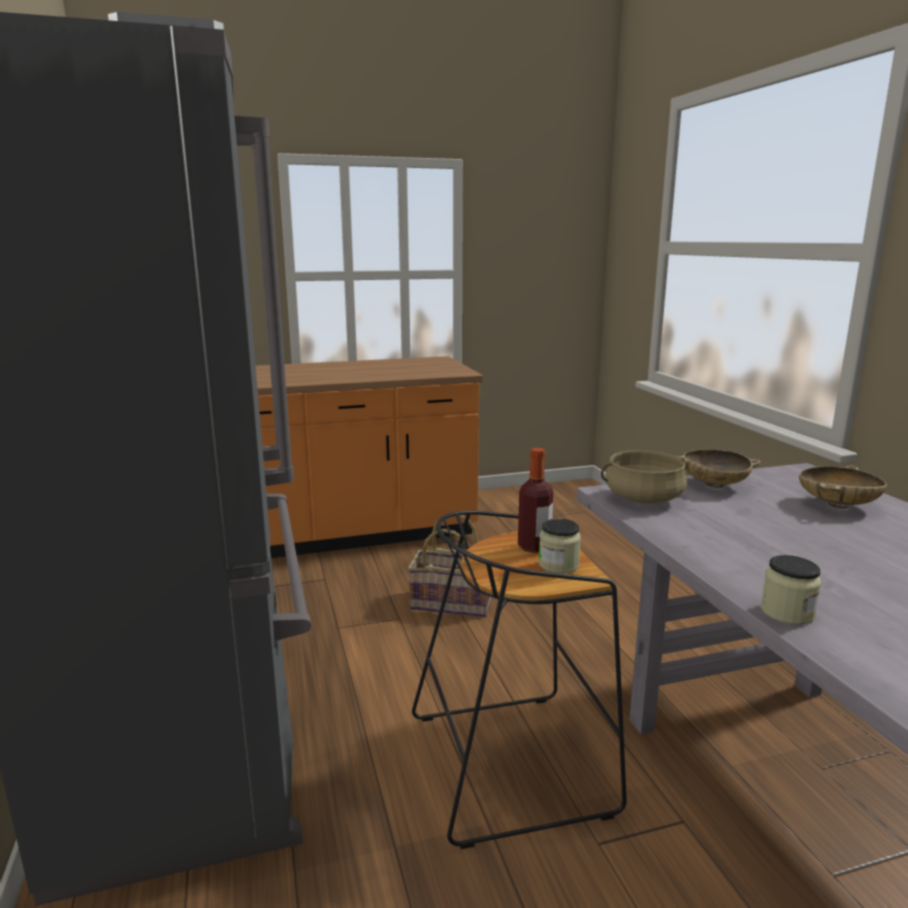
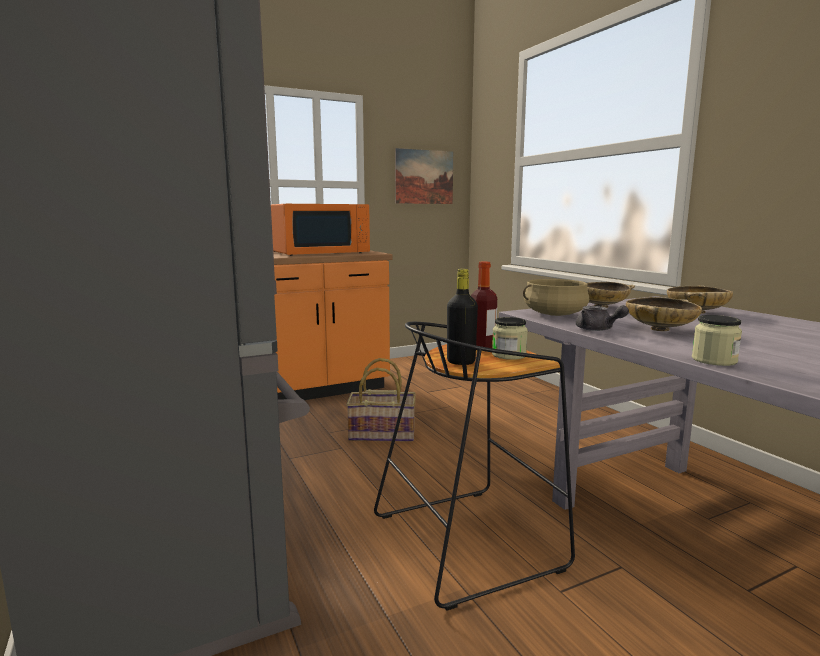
camera: 10 degrees left, 5 degrees down
(394, 368) = (318, 252): none -> orange microwave
(497, 571) = (461, 362): none -> black bottle
(542, 260) = (424, 177): none -> picture
(678, 536) = (598, 330): none -> grey teapot
(761, 541) = (660, 329): none -> beige bowl

